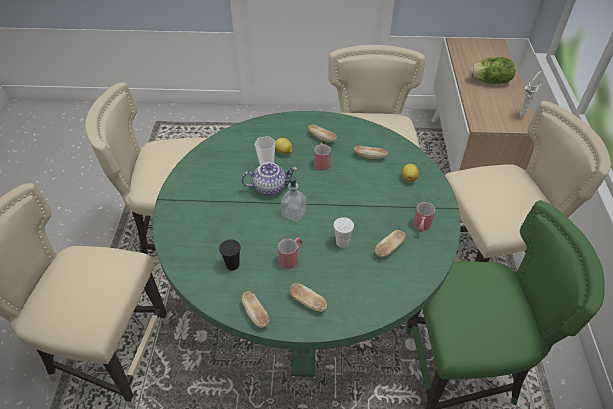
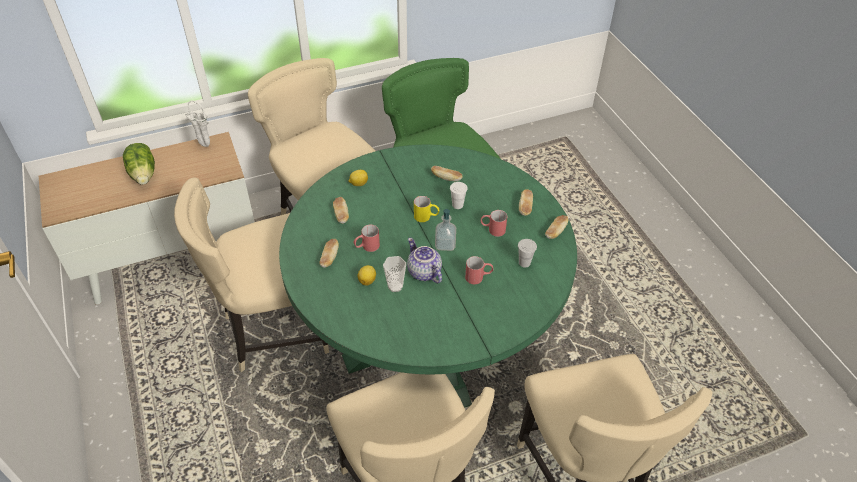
camera: 115 degrees left, 0 degrees up
(232, 265) = (524, 263): black cup -> white cup
(337, 212) = (426, 217): none -> yellow mug
(421, 227) = (413, 166): red mug -> red mug (478, 277)

